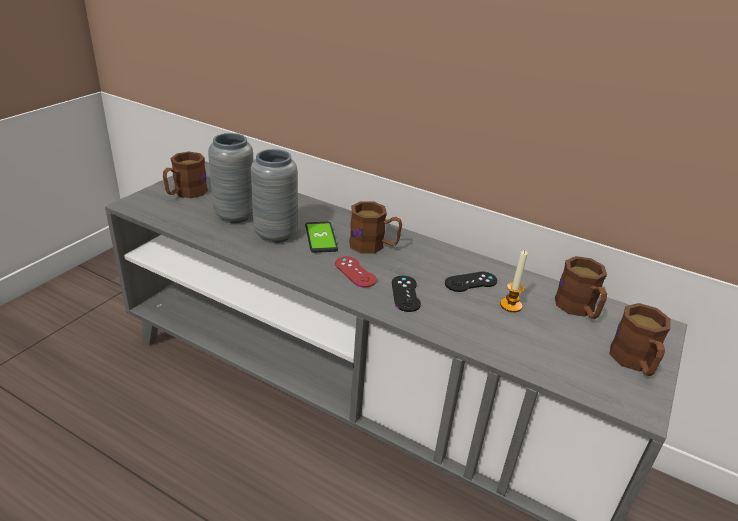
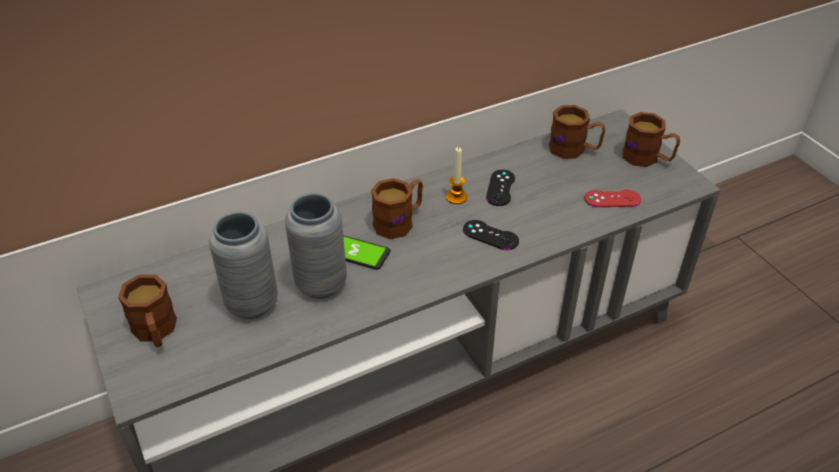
camera: 55 degrees left, 10 degrees up
(355, 272) = (434, 253): red game controller -> red game controller (612, 199)
(510, 305) = (546, 182): candle -> candle (456, 197)

